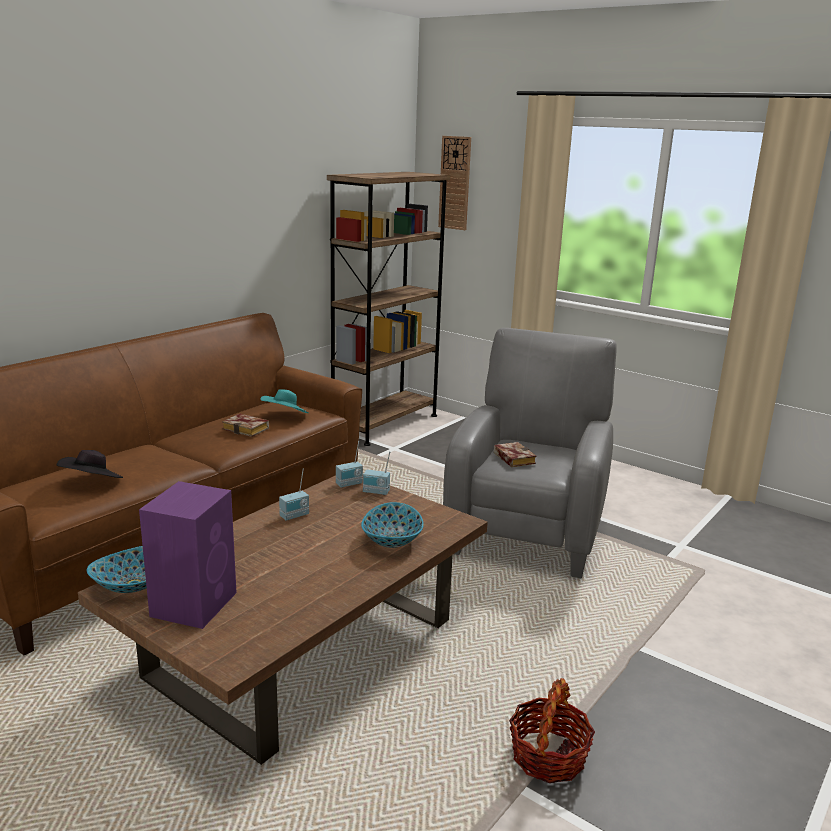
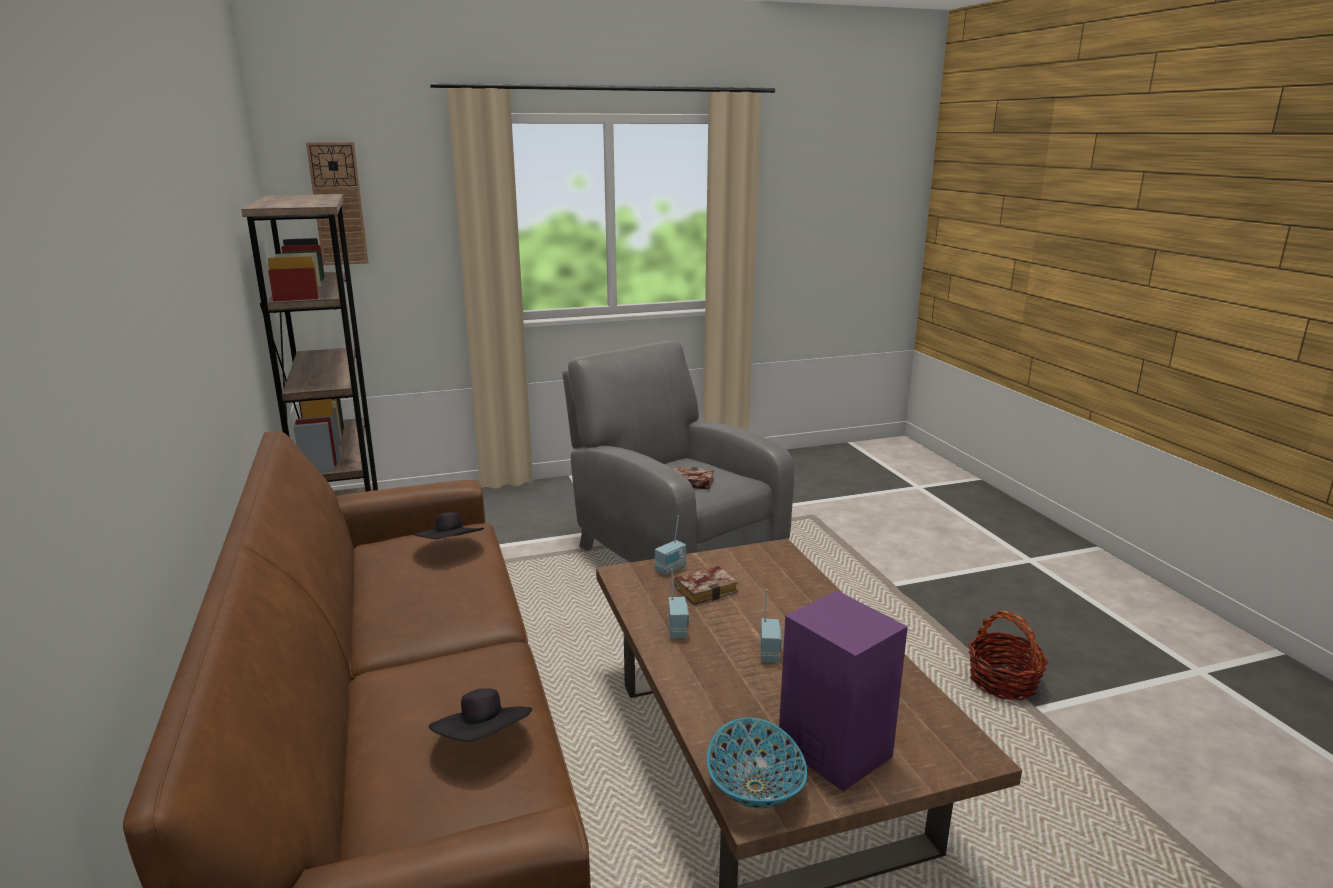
camera: 55 degrees left, 0 degrees up
(248, 429) = (456, 582): book -> book (707, 589)
(285, 416) = (451, 549): turquoise hat -> black hat
(349, 484) = (635, 577): radio -> radio (770, 653)
(392, 540) = (786, 592): bowl -> none

